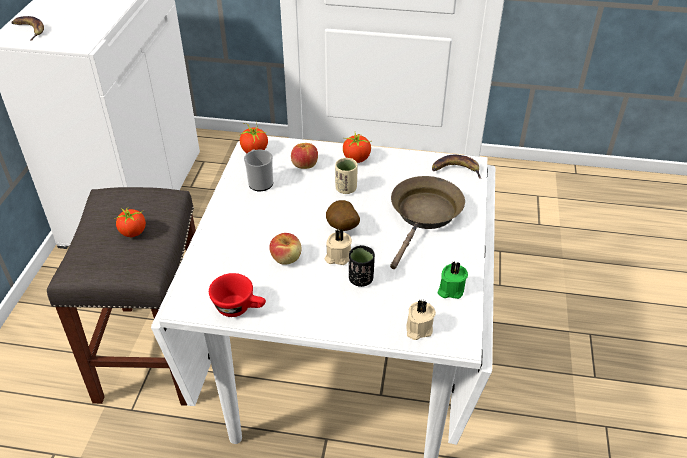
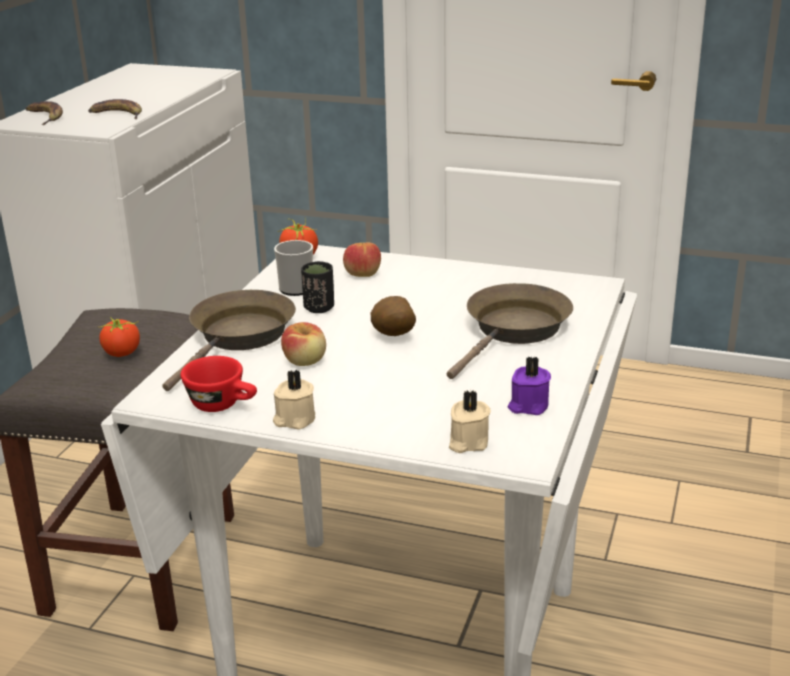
camera: 10 degrees right, 15 degrees down
(232, 237) = (239, 337): none -> brown frying pan
(337, 256) = (377, 363): beige candle -> beige candle (294, 419)
(346, 189) = (411, 299): beige cup -> none
(356, 159) = (436, 271): tomato -> none
(361, 279) = (402, 388): black cup -> black cup (319, 308)
(450, 289) = (528, 406): green candle -> purple candle
(455, 170) = (574, 288): banana -> banana (117, 114)

